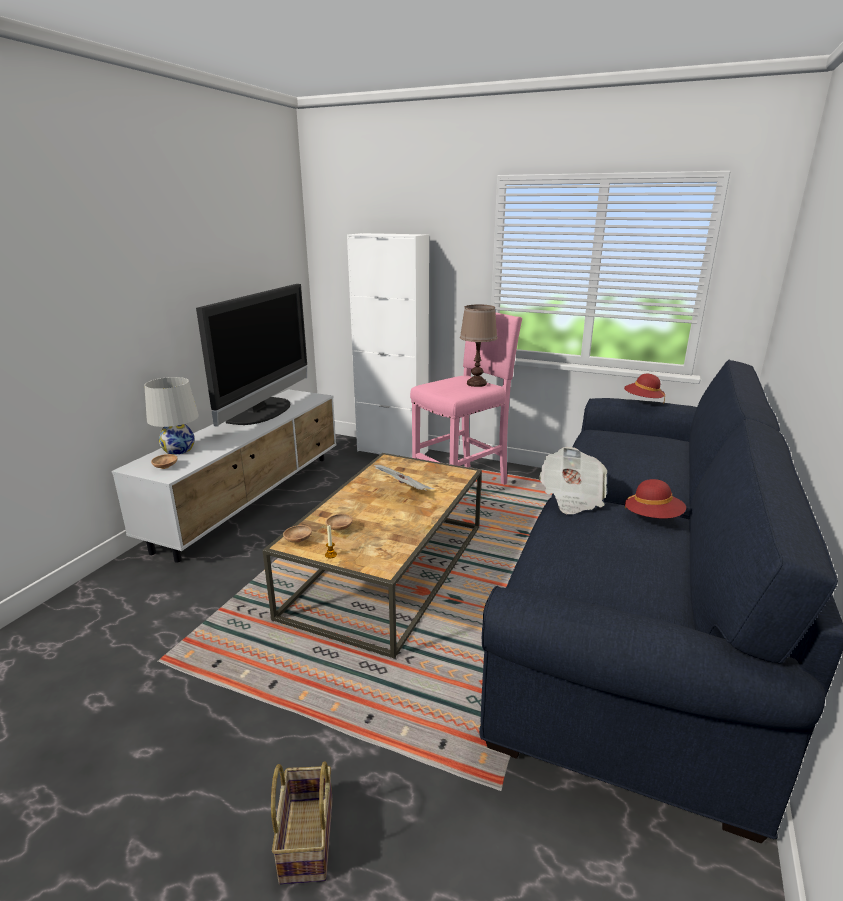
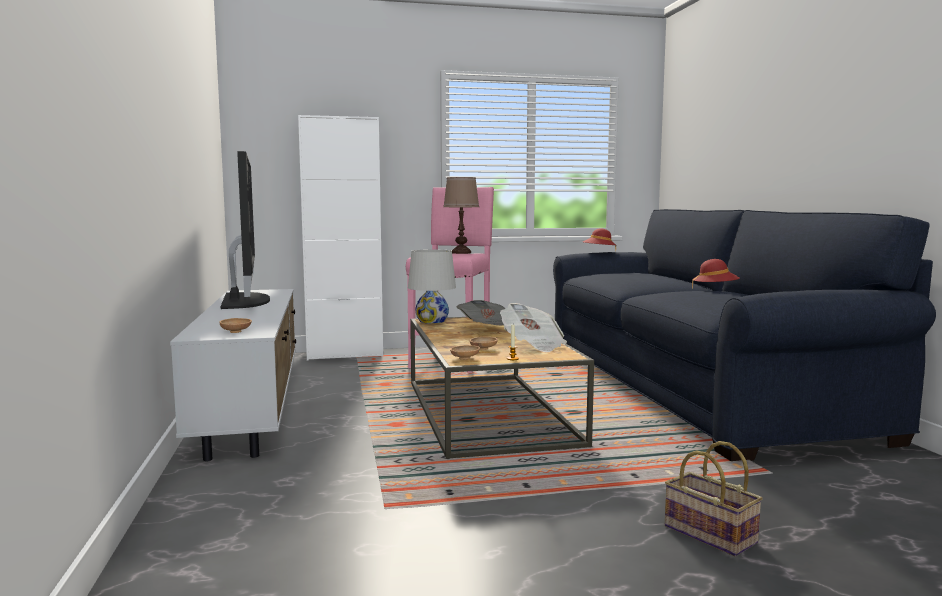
camera: 35 degrees left, 15 degrees down
(178, 449) = (215, 324): white table lamp -> white table lamp (432, 321)
(571, 498) = (652, 290): newspaper -> newspaper (533, 345)

